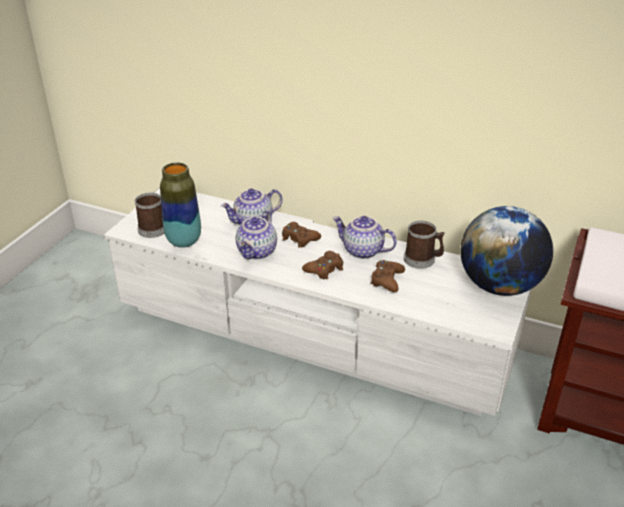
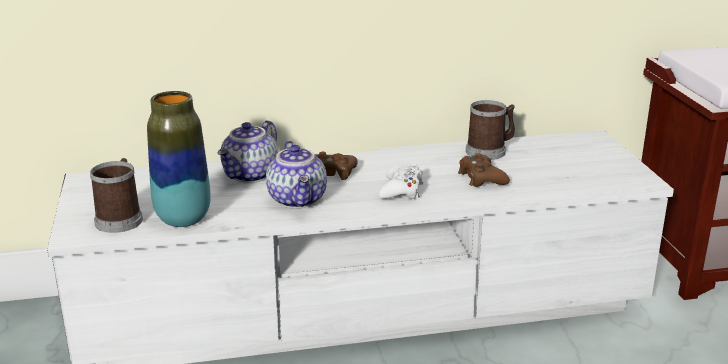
camera: 35 degrees left, 10 degrees down
(324, 269) = (402, 190): brown game controller -> white game controller
(362, 251) = (417, 163): teapot -> none
(499, 286) = (591, 148): globe -> none

